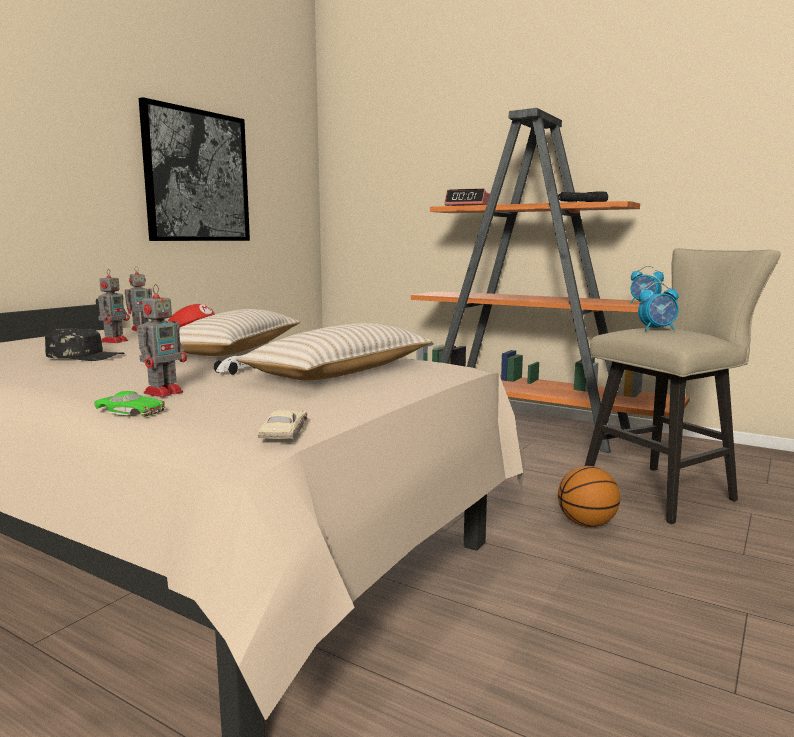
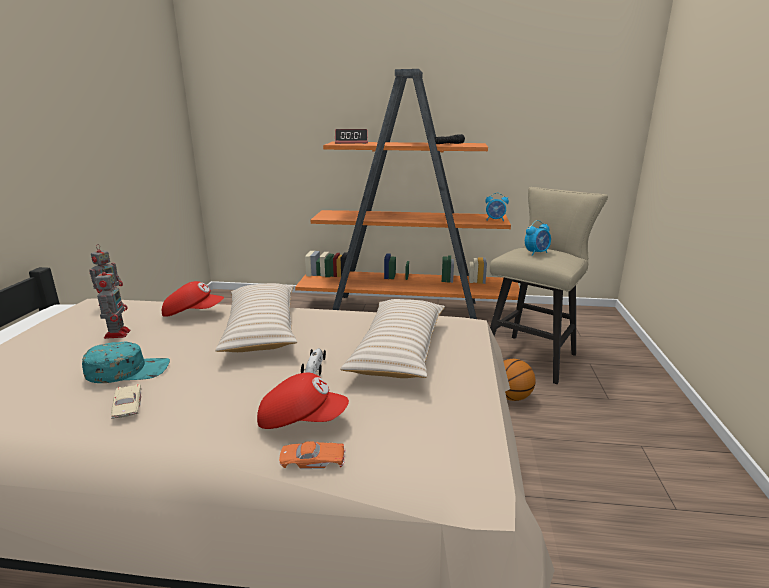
camera: 25 degrees left, 10 degrees up
(85, 356) = (128, 370): black cap -> turquoise cap
(130, 411) = (313, 460): green toy car -> orange toy car
(165, 392) = (302, 420): toy robot -> red cap
(197, 176) = (93, 121): picture -> none
(283, 431) = (477, 455): beige toy car -> beige toy car (127, 405)

